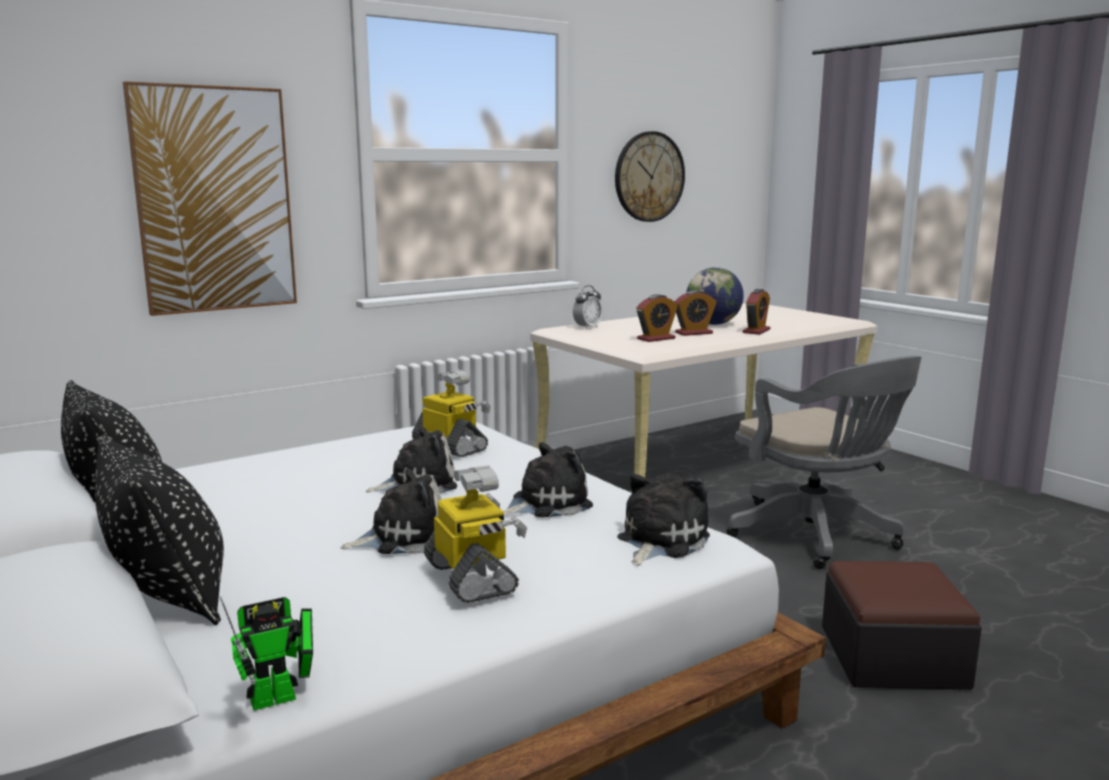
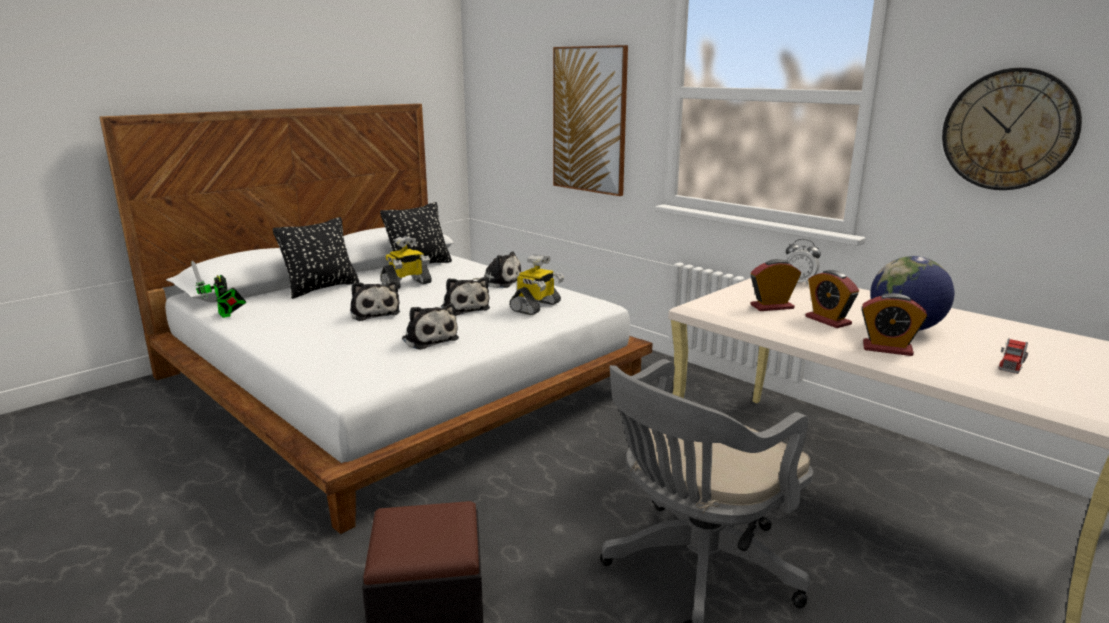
camera: 80 degrees right, 5 degrees up
(472, 577) = (315, 329): toy robot -> toy robot (406, 284)
(656, 339) = (772, 307): alarm clock -> alarm clock turned 120 degrees clockwise
(658, 541) = (358, 370): plush toy -> plush toy (499, 282)
(781, 319) = (1012, 365): none -> toy truck

